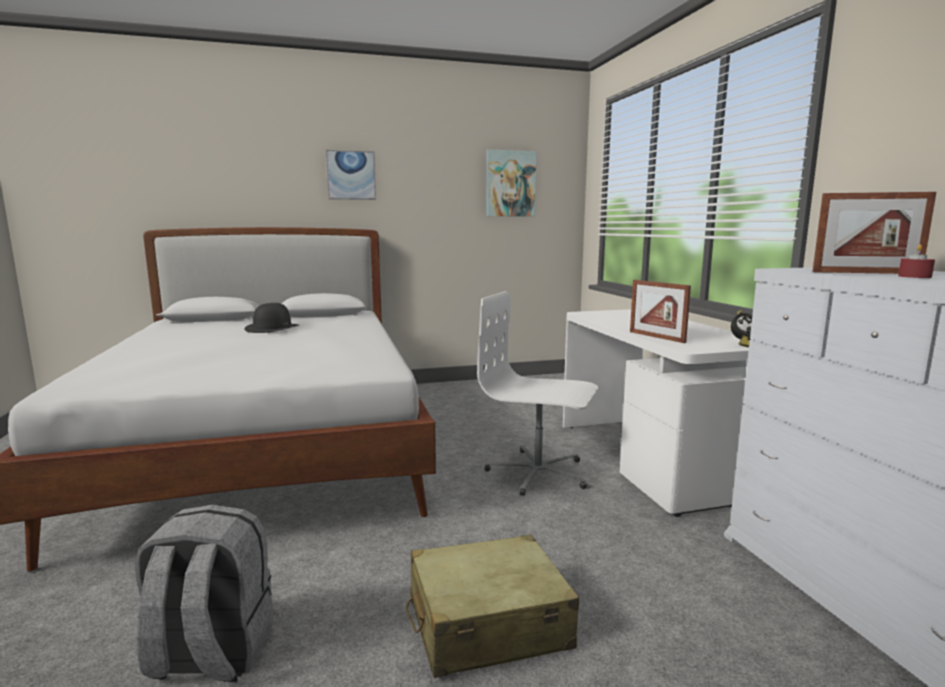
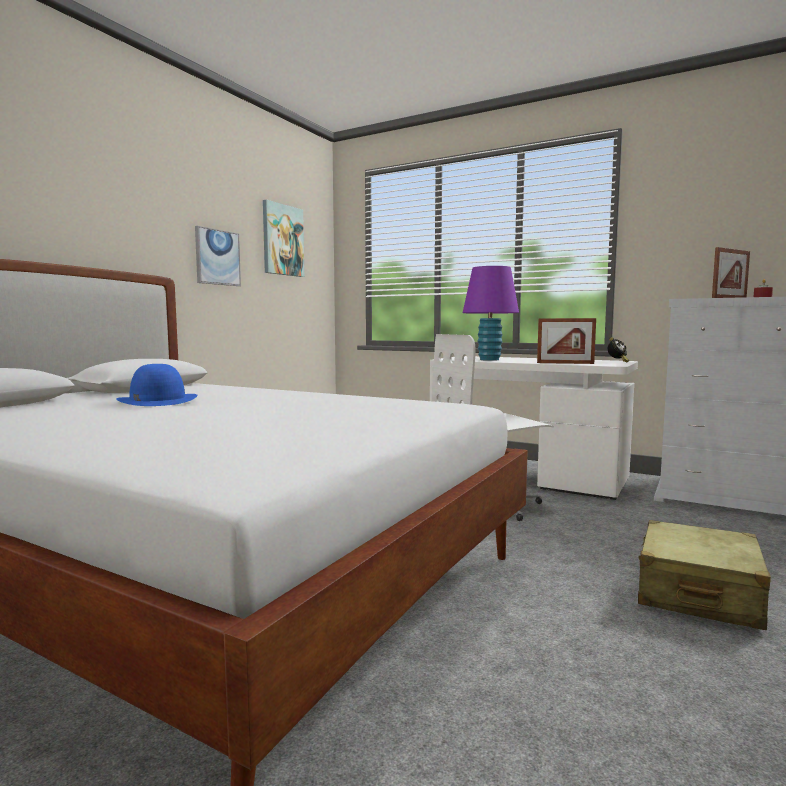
camera: 45 degrees left, 5 degrees down
(211, 655) = (647, 730): grey backpack -> none
(272, 328) = (157, 400): black hat -> blue hat
(351, 175) = (130, 203): picture -> picture (217, 257)
(618, 319) = (489, 360): none -> purple table lamp

